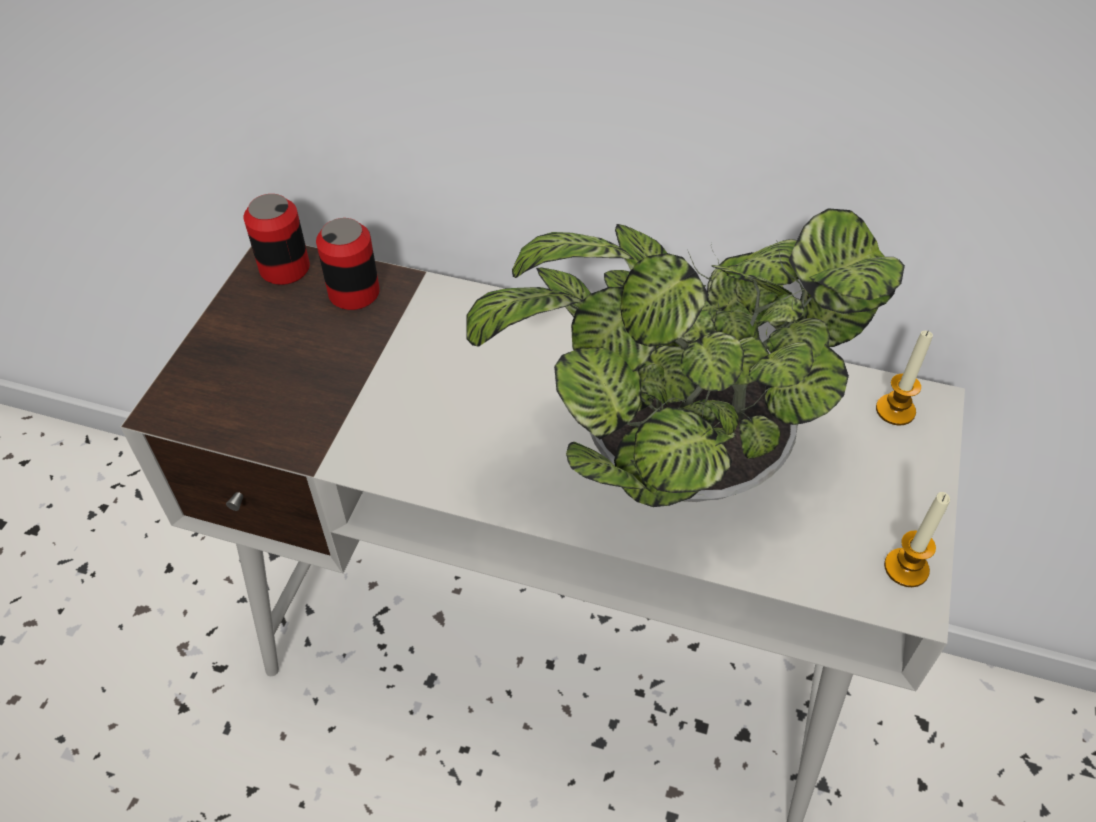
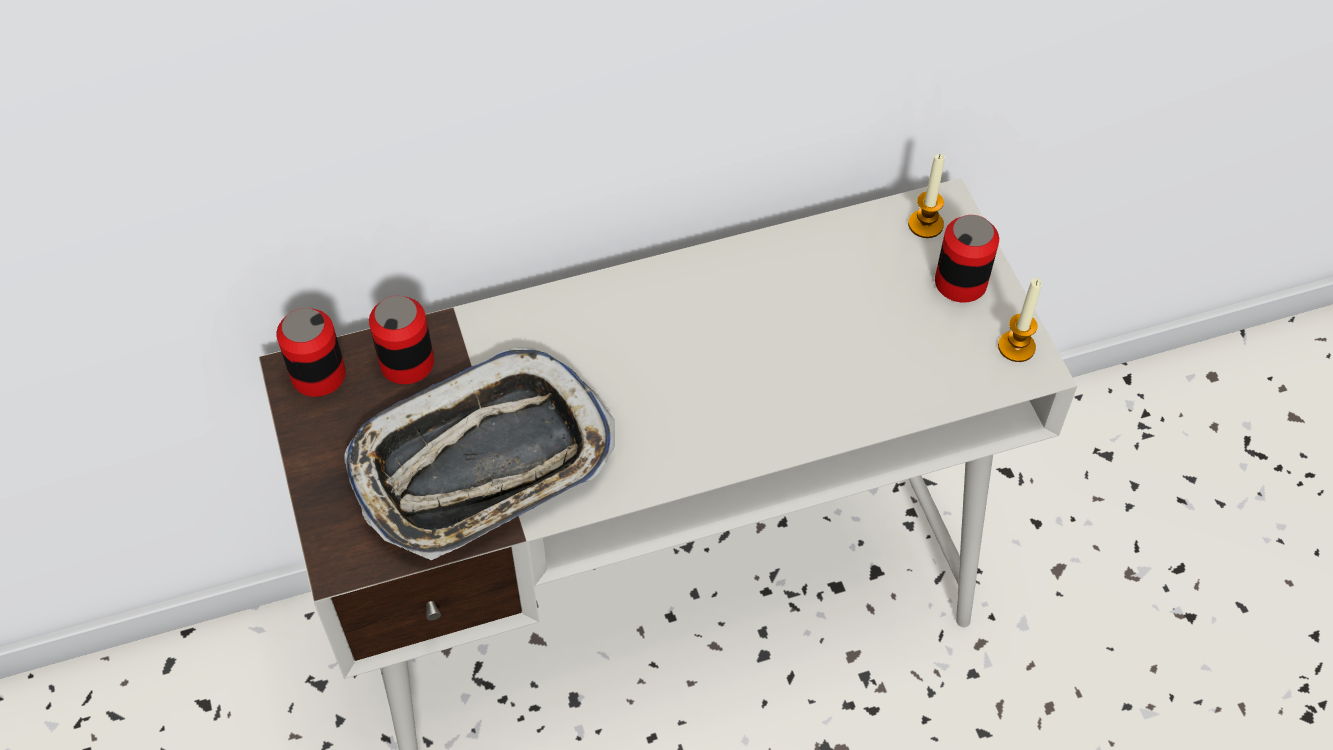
camera: 35 degrees left, 5 degrees up
(336, 397) = (482, 464): none -> tray
(667, 462) = (793, 363): potted plant -> none
(891, 478) = (960, 283): none -> can

